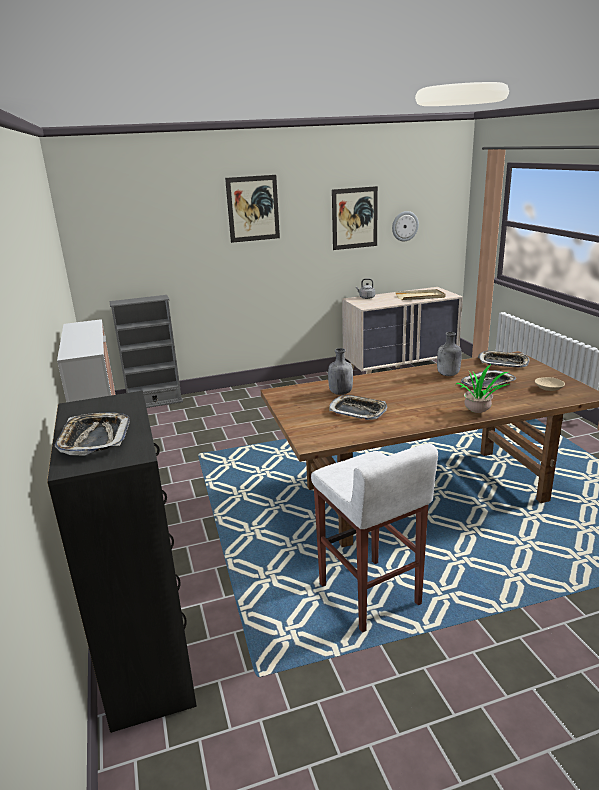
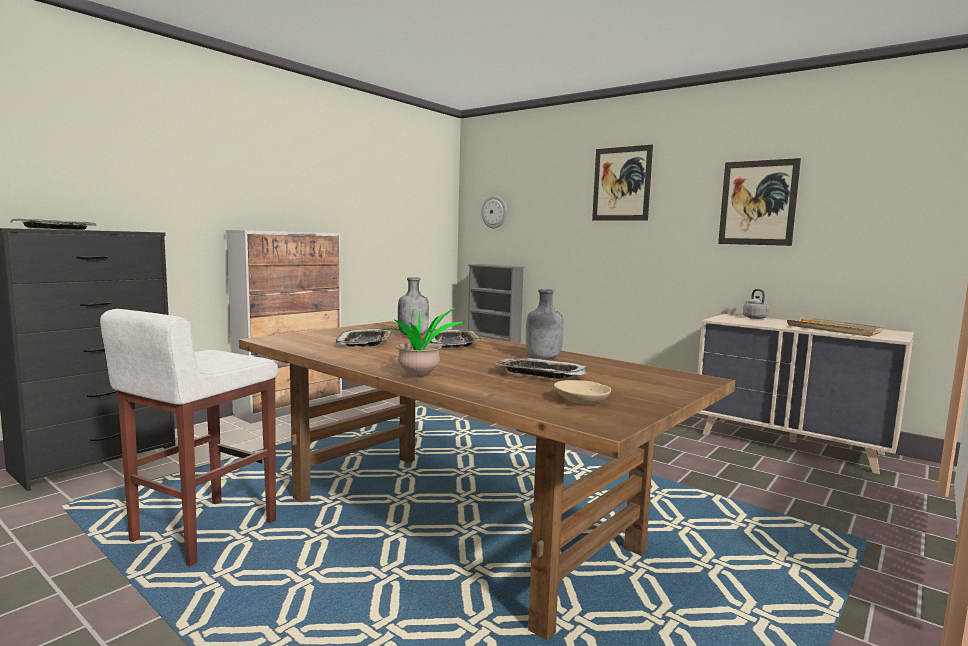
camera: 55 degrees right, 15 degrees down
(404, 226) = (849, 221): wall clock -> wall clock (494, 212)
(503, 362) = (652, 375): tray -> tray (453, 343)

